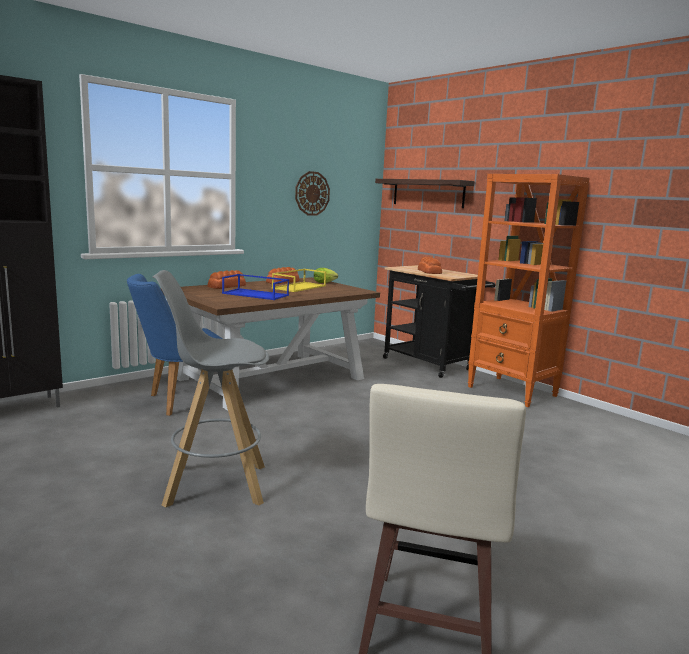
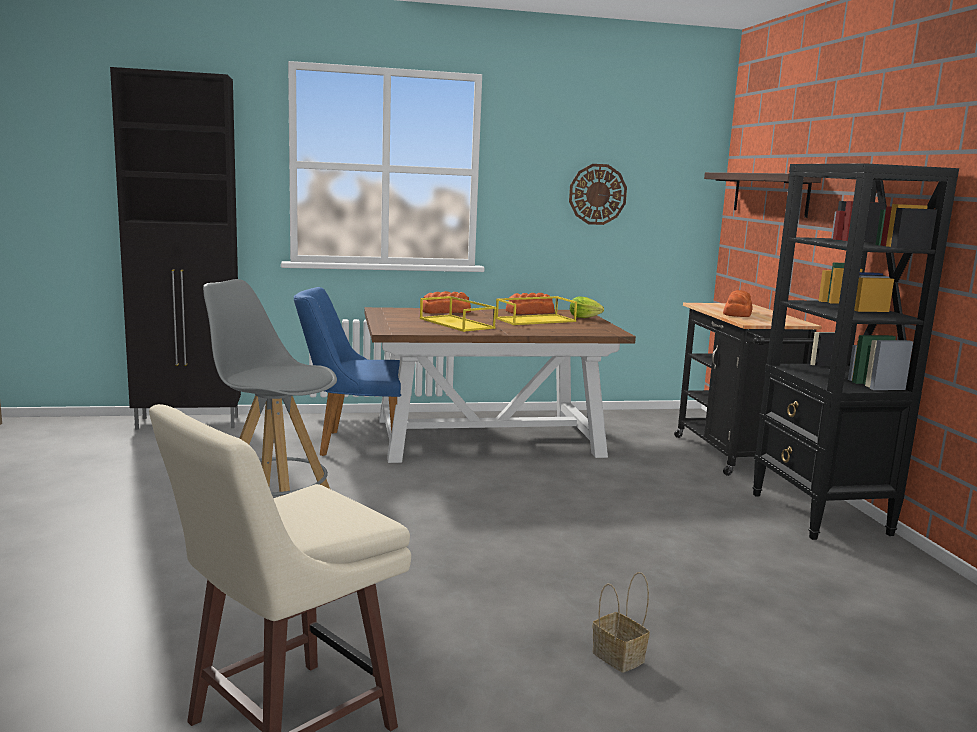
camera: 30 degrees right, 0 degrees up
(256, 294) = (458, 323): blue tray -> yellow tray
(512, 391) = (820, 514): orange bookcase -> black bookcase
(537, 505) = (620, 657): none -> basket

